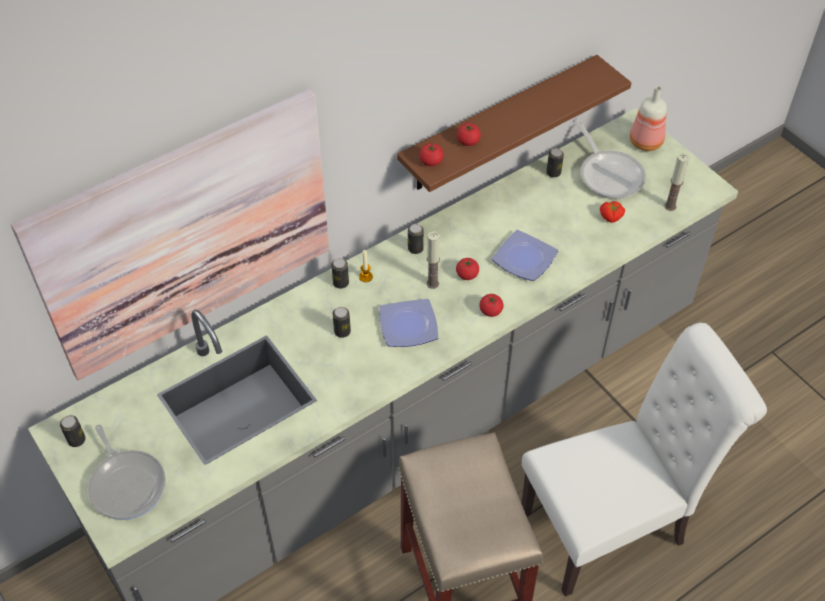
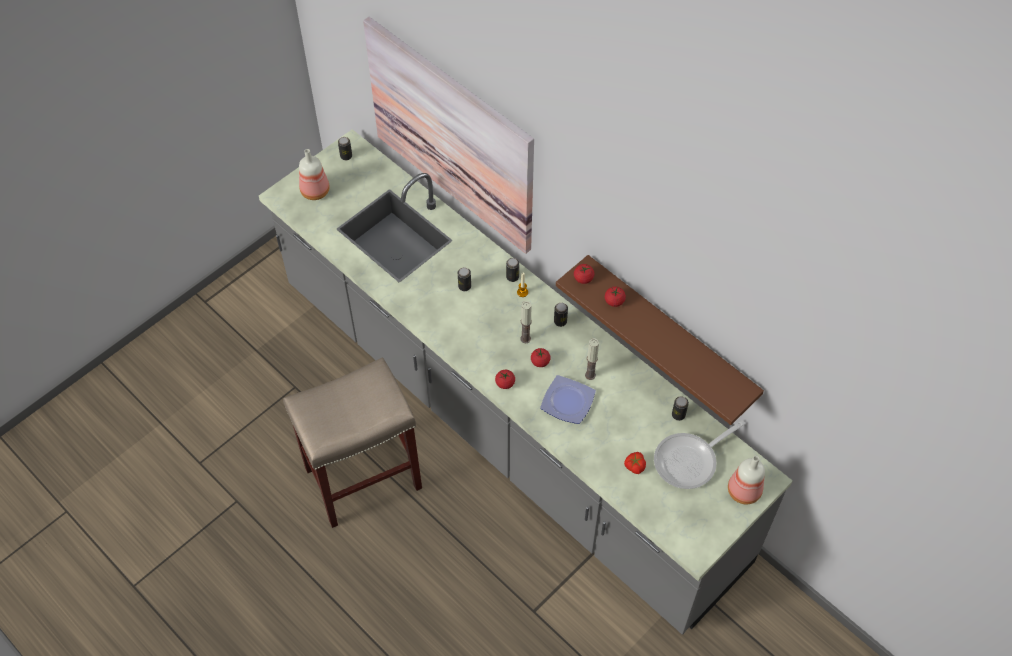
camera: 80 degrees right, 5 degrees up
(127, 484) = (316, 191): frying pan -> bottle
(409, 325) = (479, 329): plate -> none
(612, 525) = (436, 586): white chair -> none
(670, 206) = (662, 516): candle -> candle (590, 375)

